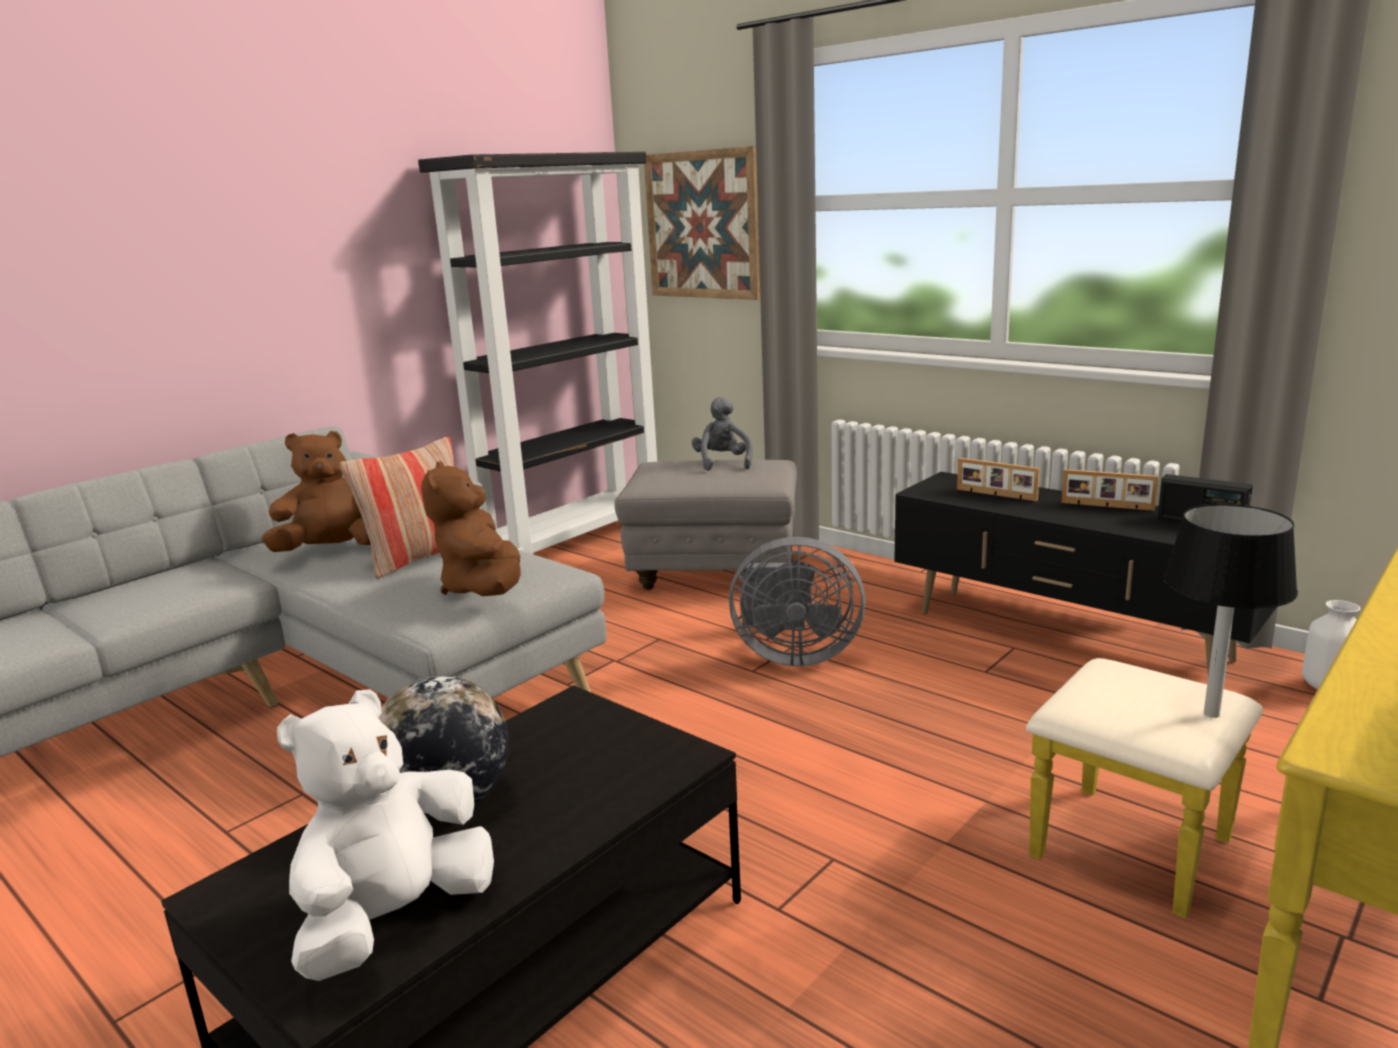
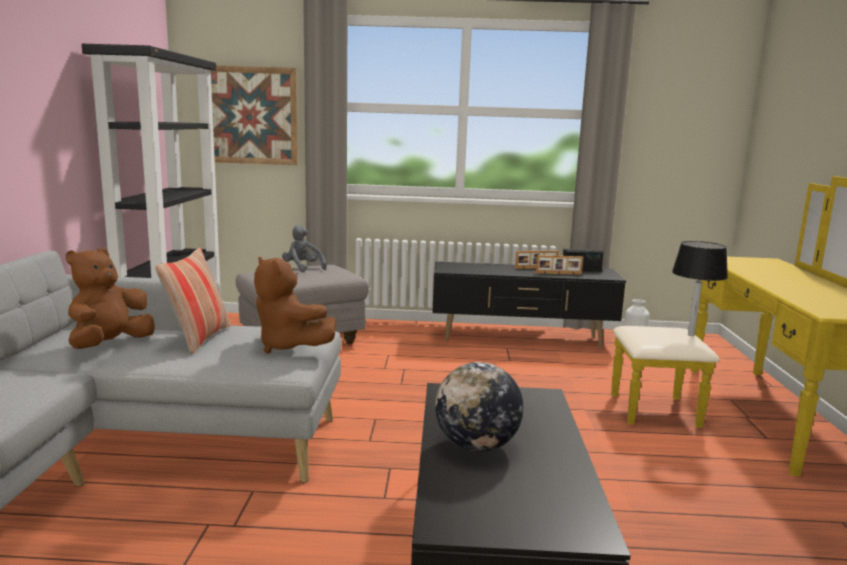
camera: 40 degrees left, 5 degrees down
(395, 919) = (558, 496): white plush toy -> none
(793, 655) = (410, 372): grey fan -> none
(995, 495) = (482, 268): picture frame -> picture frame (558, 274)

